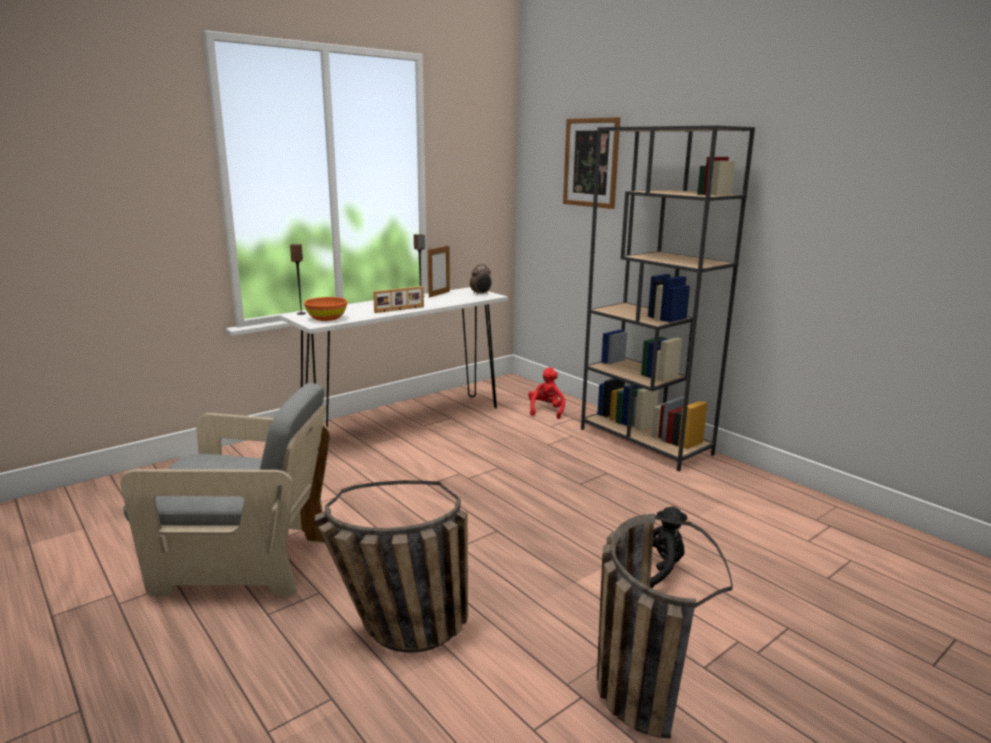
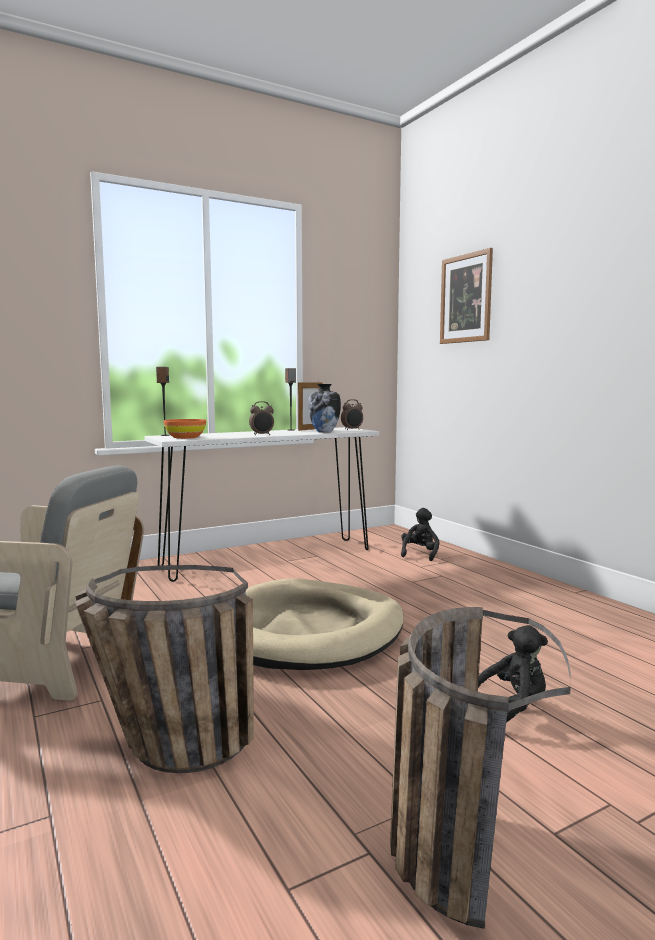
camera: 10 degrees right, 10 degrees down
(399, 310) = (262, 435): picture frame -> alarm clock
(456, 300) = (324, 432): none -> vase
(472, 507) = (308, 631): none -> beige dog bed
(546, 411) = (420, 554): red plush toy -> black plush toy
(646, 441) = (524, 584): bookcase -> none

